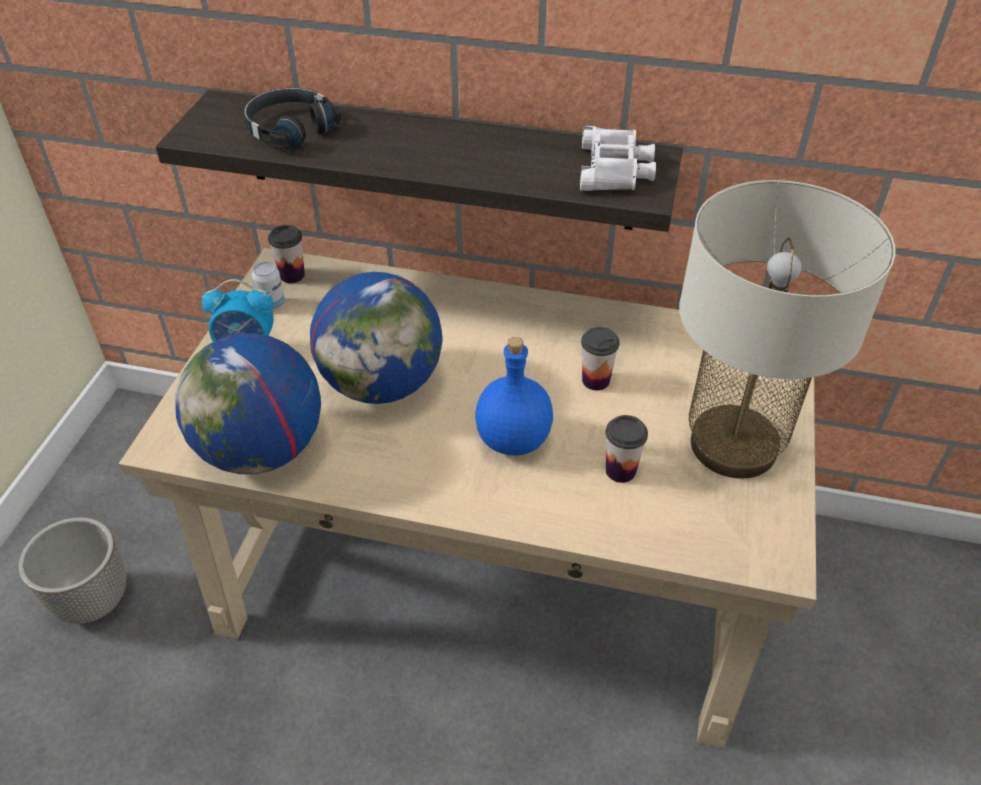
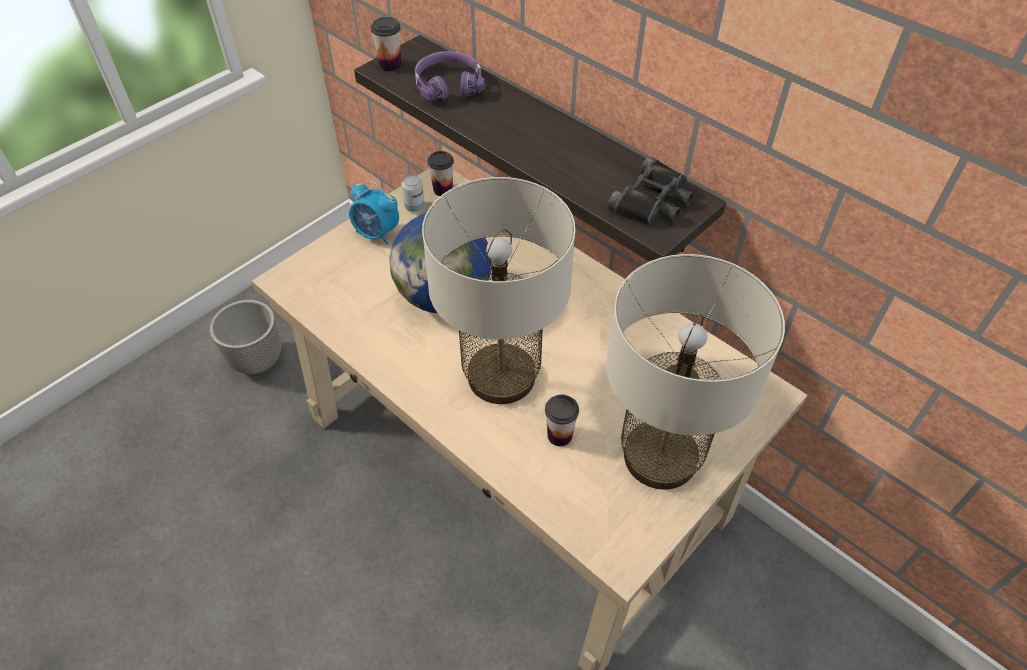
camera: 30 degrees right, 5 degrees up
(261, 450) = (337, 310): globe -> none
(290, 128) = (448, 84): black headphones -> purple headphones
(512, 439) = (501, 376): blue bottle -> table lamp
(595, 380) = (595, 359): cup -> cup (390, 65)
(615, 169) = (653, 201): white binoculars -> black binoculars

